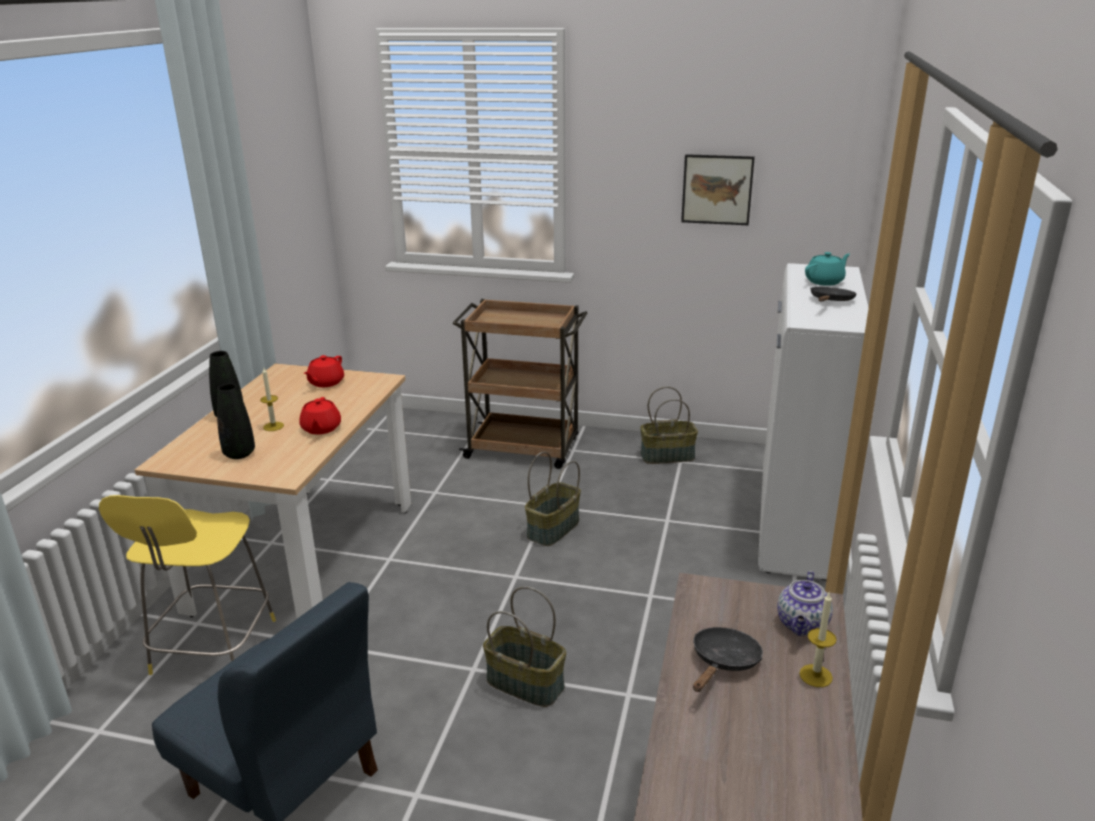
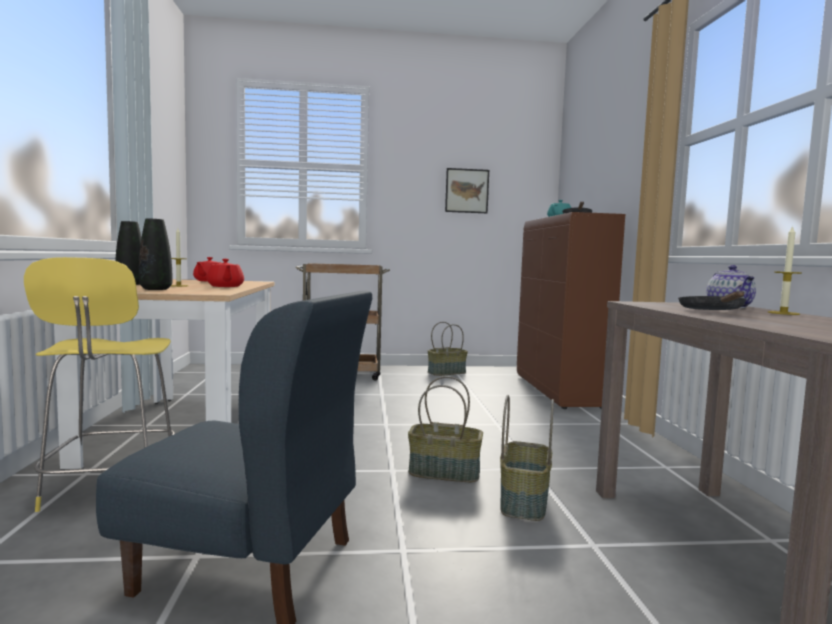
camera: 20 degrees left, 20 degrees down
(553, 529) = (396, 403): basket -> basket (525, 501)
(795, 526) = (559, 391): white cabinet -> brown cabinet

